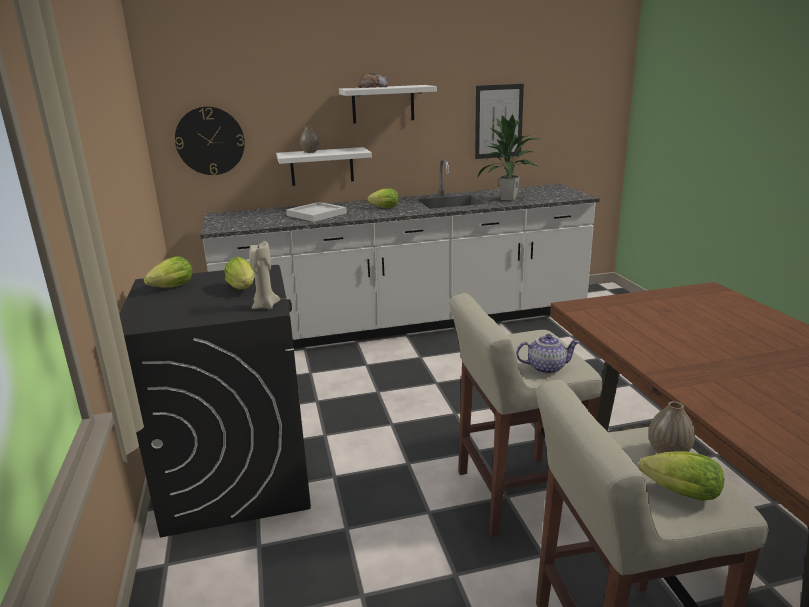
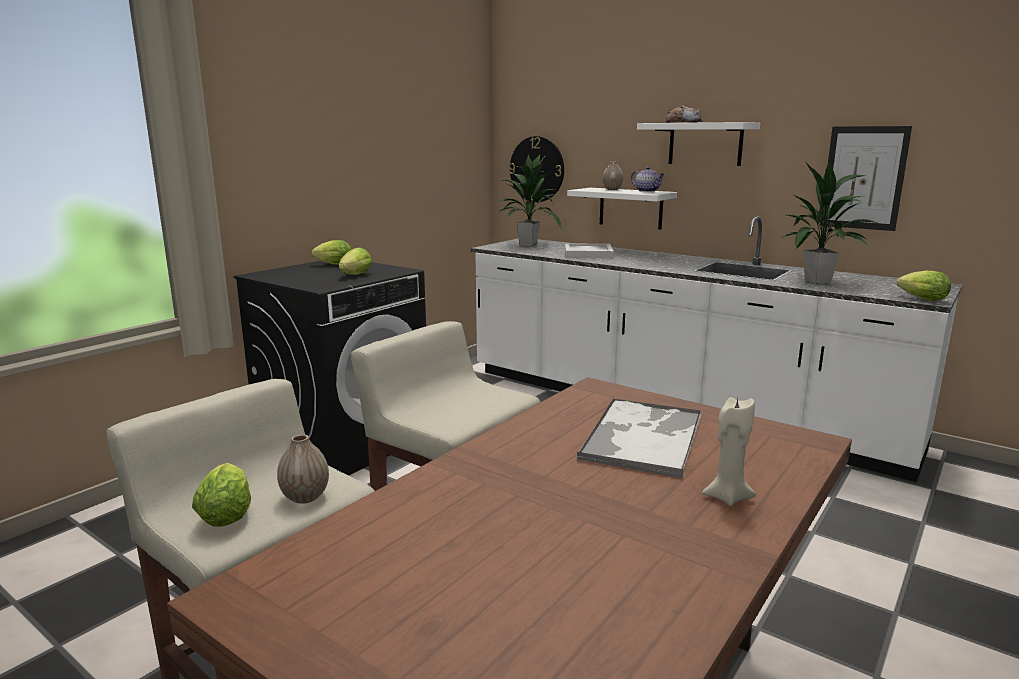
camera: 50 degrees right, 5 degrees down
(241, 219) = (527, 245): none -> potted plant
(265, 306) = (327, 285): beige candle -> beige candle (727, 497)
(383, 208) = (657, 261): lettuce -> lettuce (920, 299)
(546, 367) = (435, 413): teapot -> teapot (647, 191)
(673, 320) = (643, 436): none -> tray

